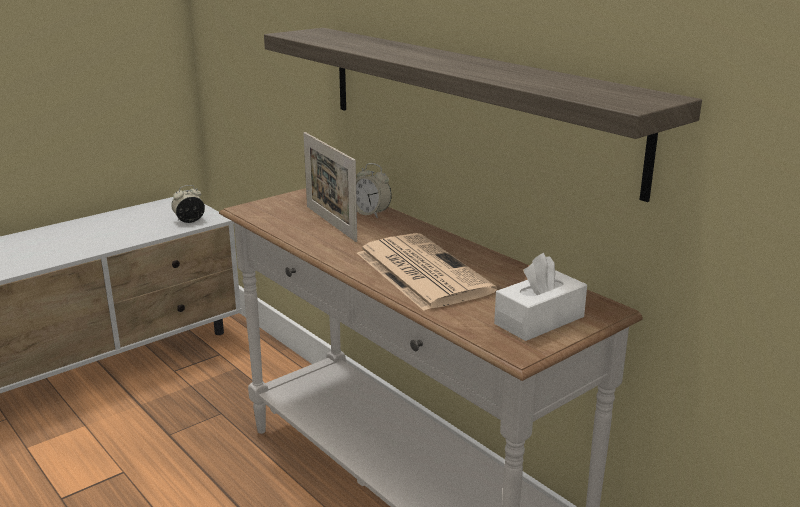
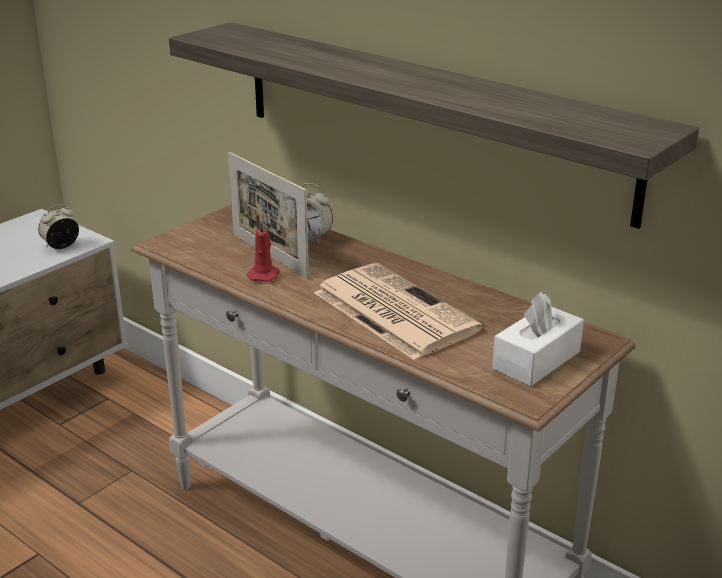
camera: 10 degrees left, 5 degrees up
(319, 237) = (264, 274): none -> red candle

